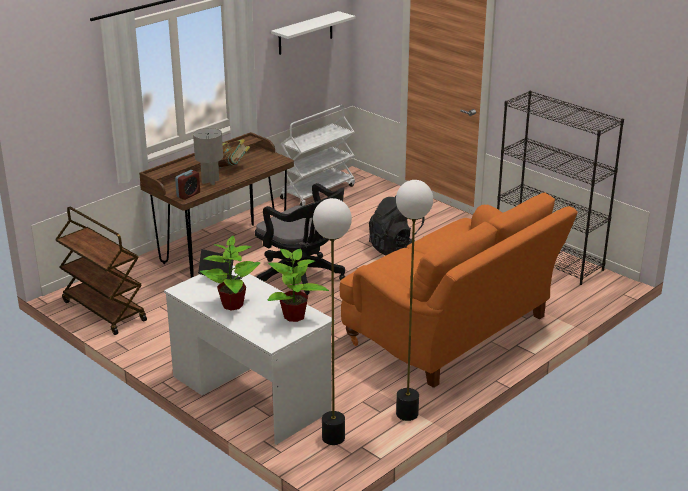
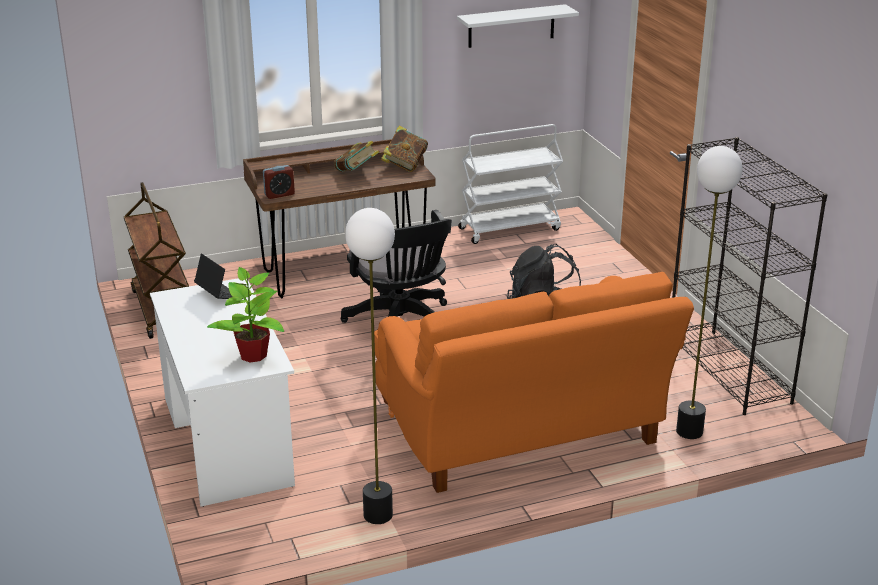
camera: 25 degrees right, 0 degrees up
(210, 181) = (317, 184): grey table lamp -> none
(232, 305) = (201, 326): potted plant -> none
(261, 154) = (405, 165): none -> book
(334, 437) = (270, 517): floor lamp -> floor lamp (690, 431)

